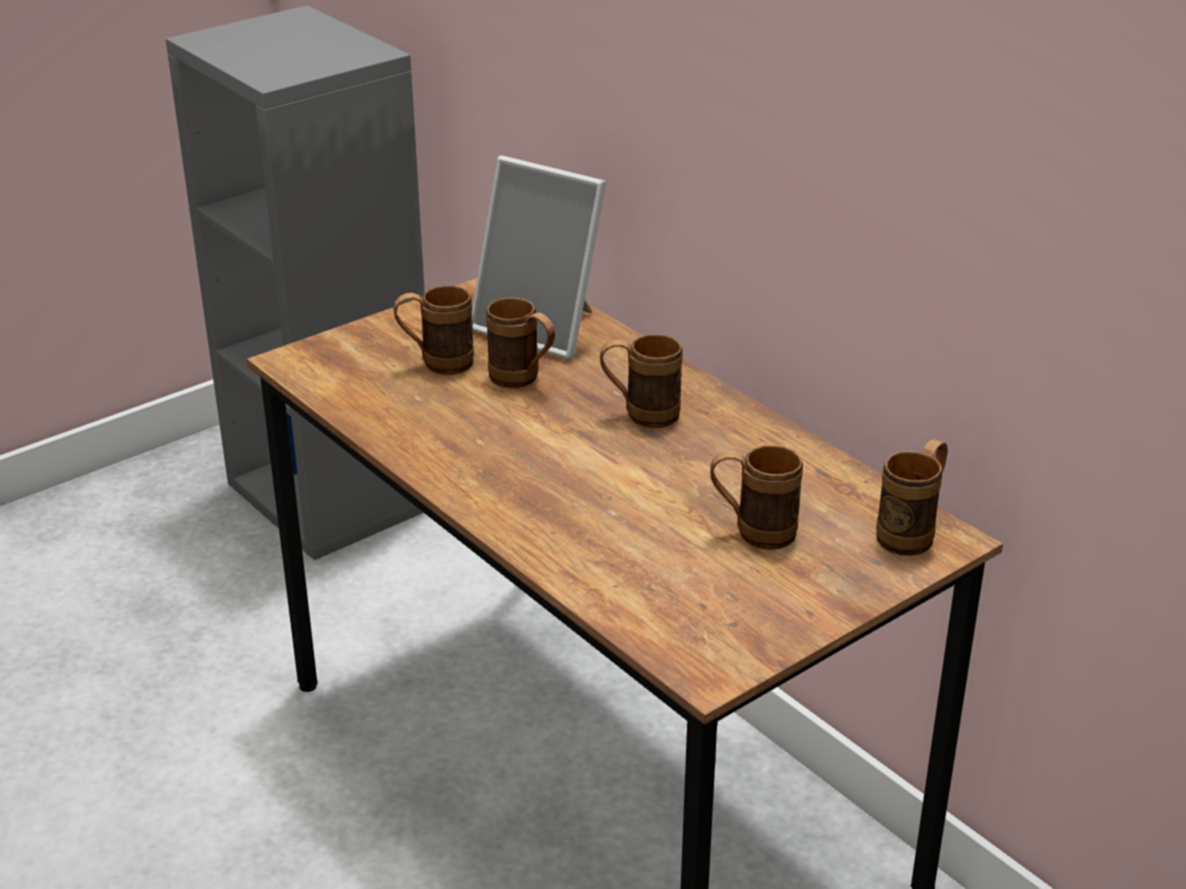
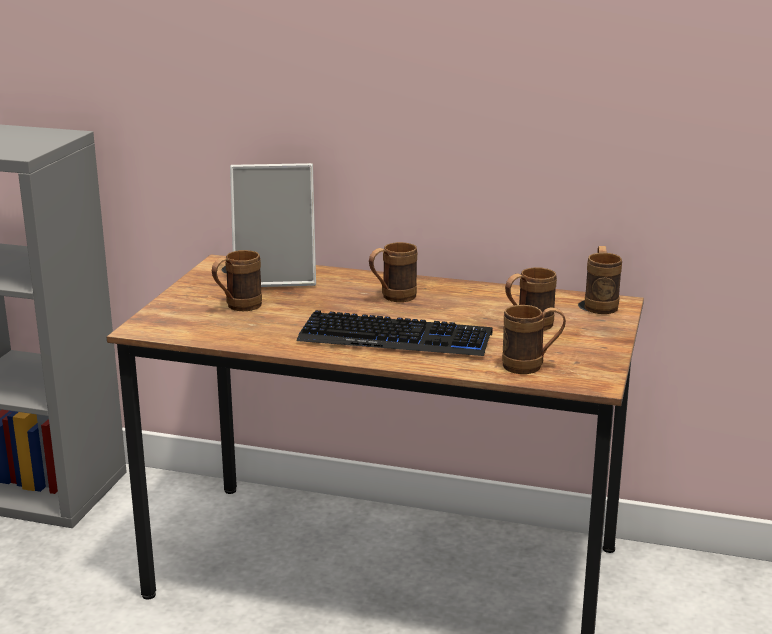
camera: 35 degrees left, 10 degrees down
(523, 380) = (302, 301): brown mug -> brown mug (532, 367)
(553, 486) = (395, 338): none -> keyboard

